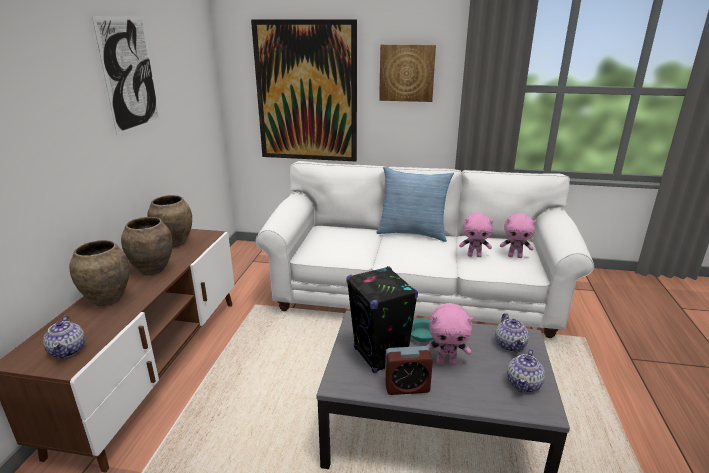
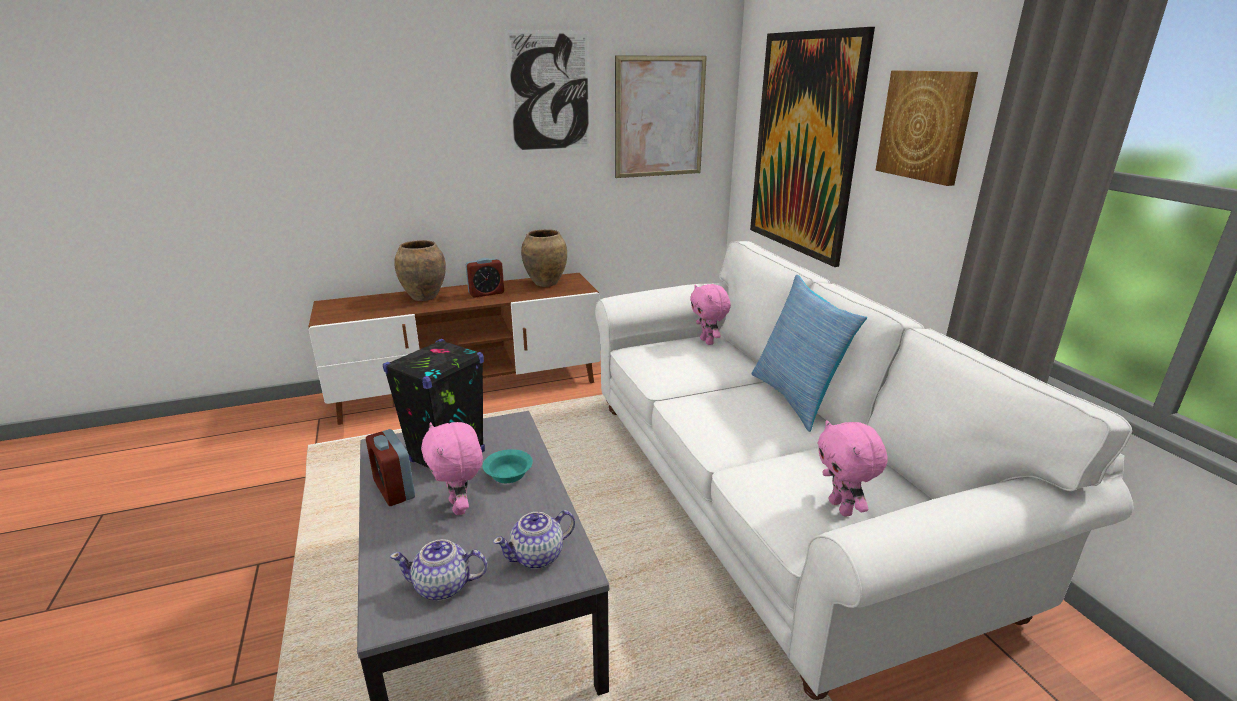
camera: 60 degrees right, 0 degrees up
(68, 350) = (345, 312): teapot -> none
(152, 270) = (486, 293): brown vase -> alarm clock
(188, 86) = (659, 117): none -> picture
(474, 255) = (786, 465): pink plush toy -> pink plush toy (708, 342)

